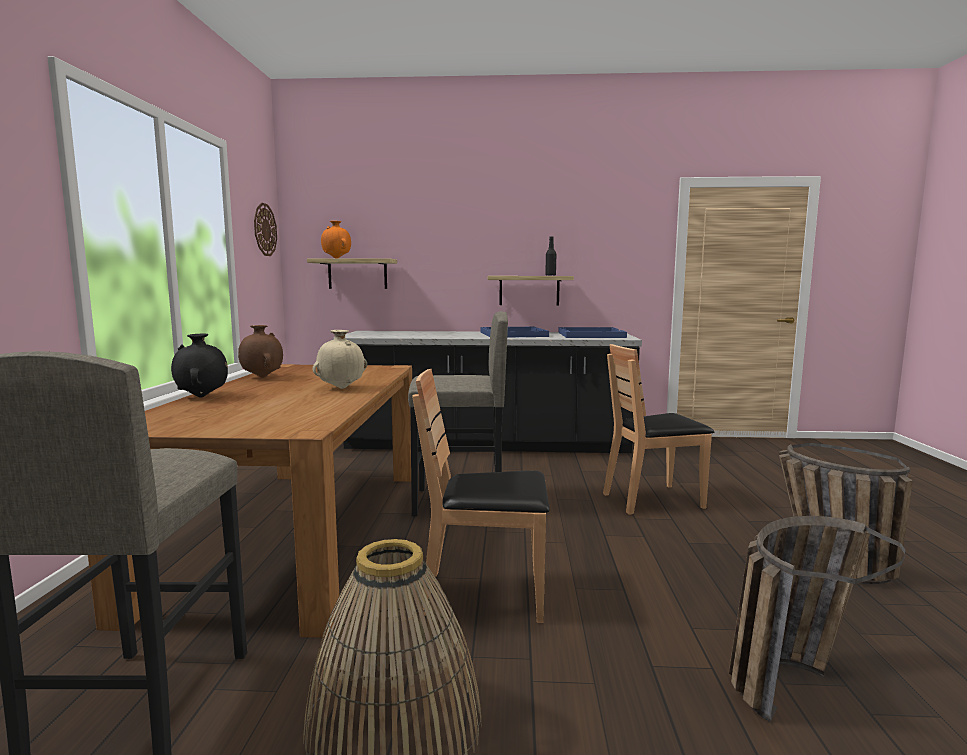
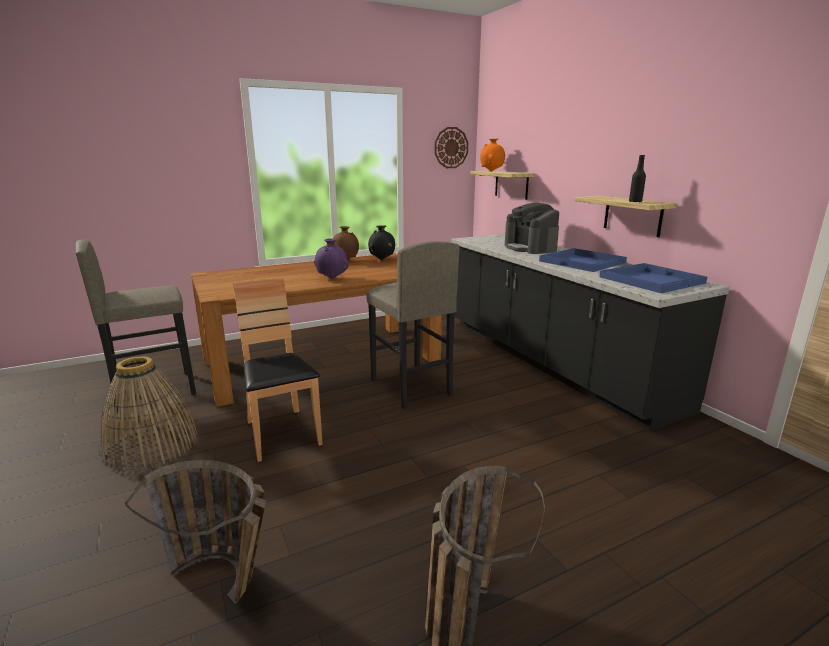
camera: 60 degrees right, 10 degrees up
(202, 397) = (280, 266): black vase -> black vase (382, 259)
(341, 388) = (332, 278): beige vase -> purple vase
(437, 334) = (530, 248): none -> coffee machine
(653, 500) = (521, 468): brown chair -> none

